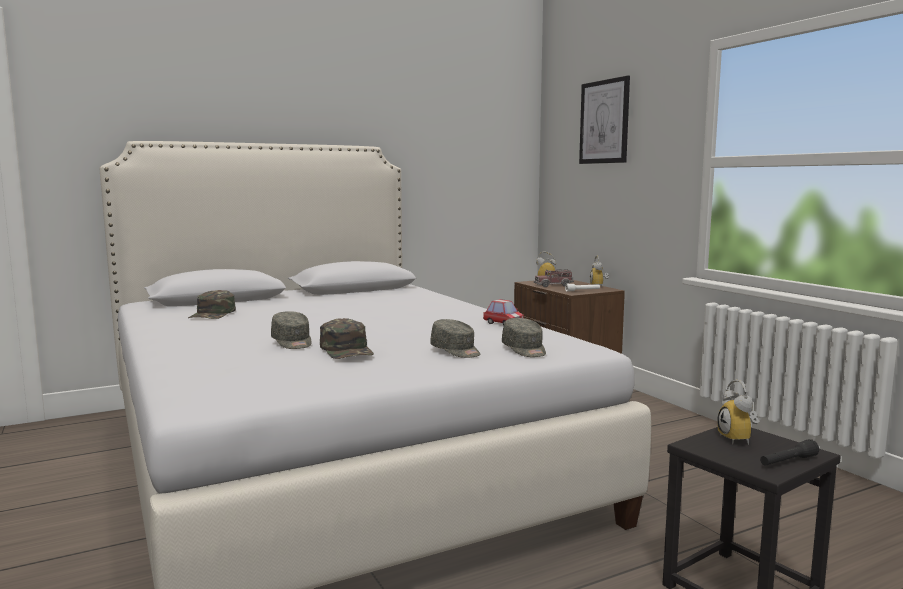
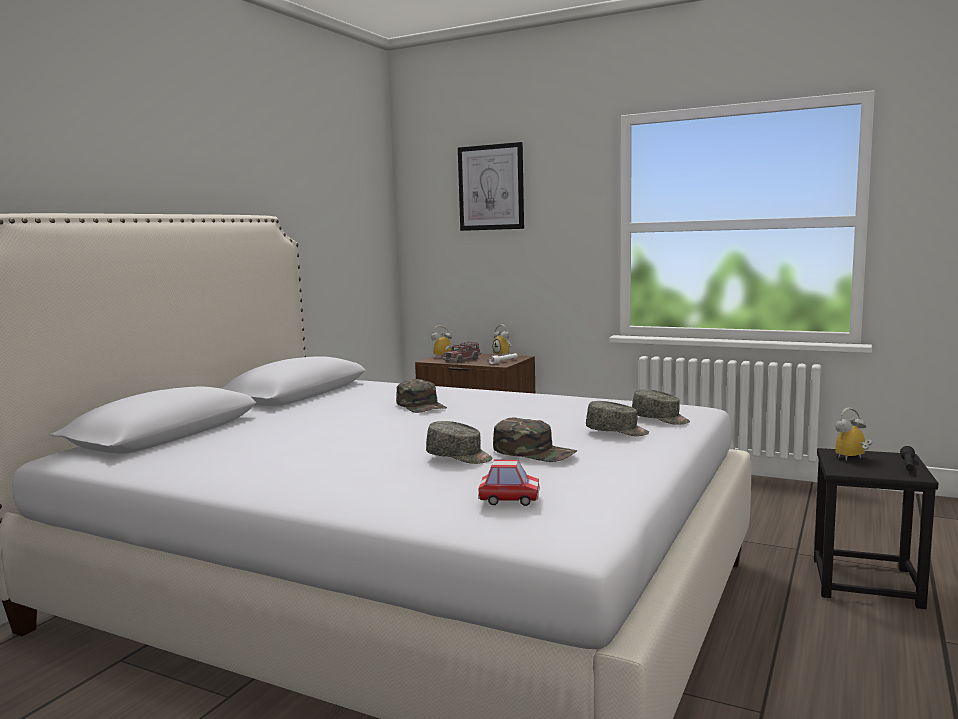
camera: 35 degrees left, 0 degrees up
(213, 314) = (232, 449): green cap -> green cap (421, 405)
(503, 323) = (565, 400): toy car -> toy car (509, 499)
(740, 439) = (853, 459): alarm clock -> alarm clock turned 105 degrees clockwise

